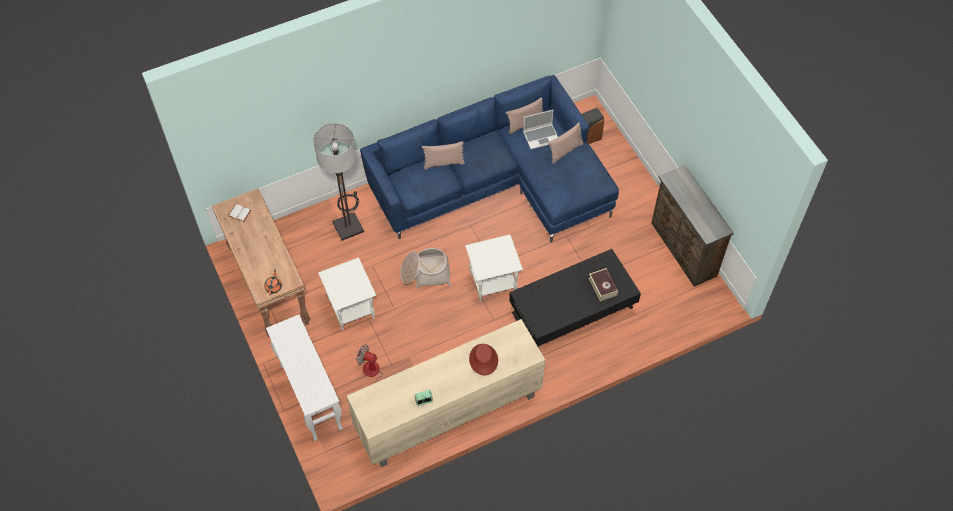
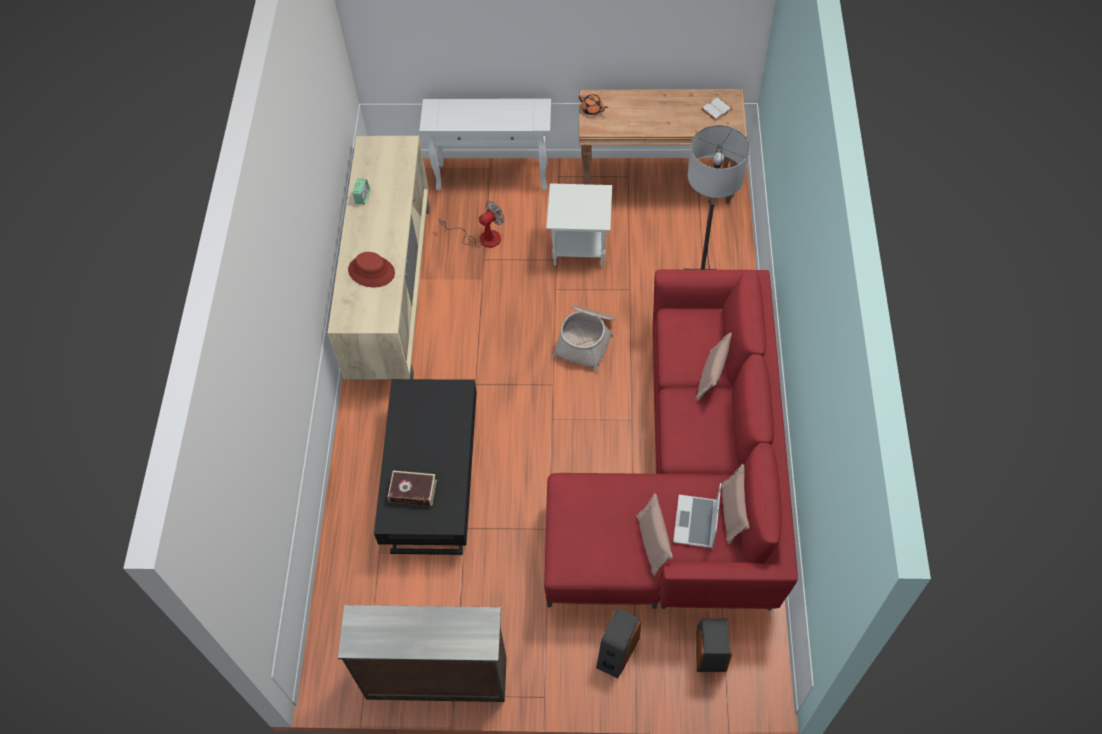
camera: 120 degrees right, 0 degrees up
(492, 283) = (528, 405): white side table -> none
(496, 183) = (686, 483): blue sofa -> red sofa
(614, 176) = (617, 652): none -> speaker

